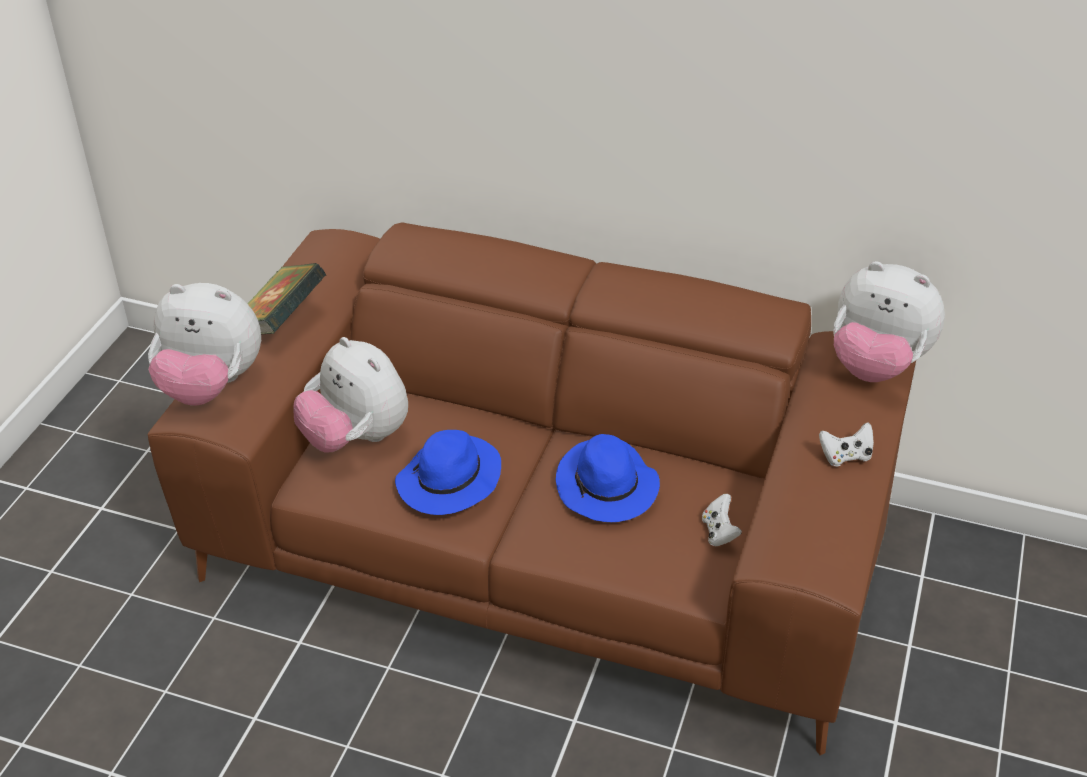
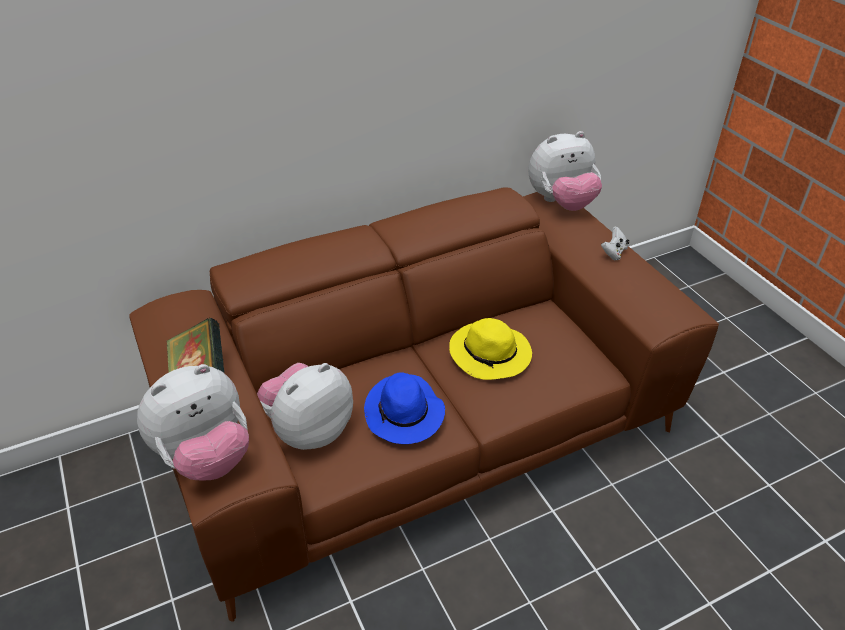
camera: 45 degrees left, 0 degrees up
(355, 438) = (309, 430): plush toy -> plush toy turned 135 degrees clockwise
(607, 487) = (491, 355): blue hat -> yellow hat
(719, 532) = (572, 339): white game controller -> none

